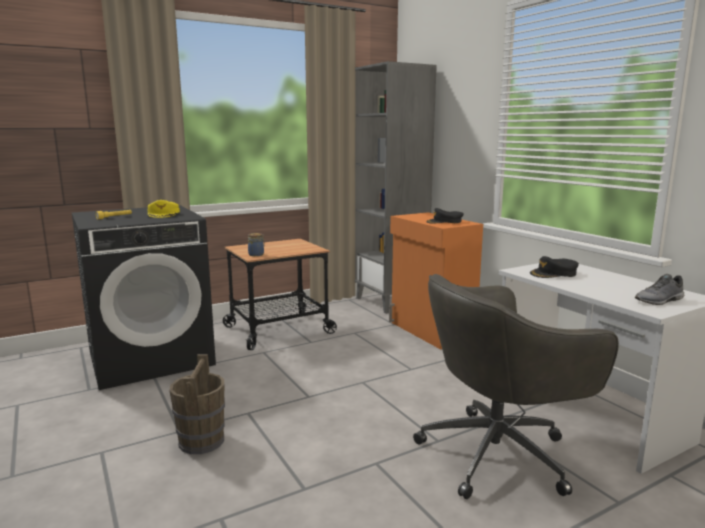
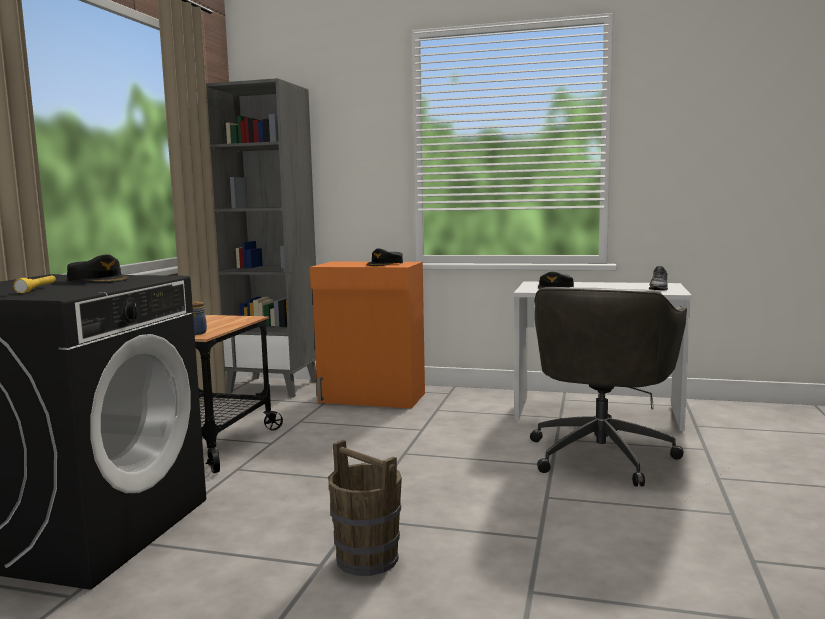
camera: 45 degrees left, 5 degrees down
(164, 214) = (98, 280): yellow cap -> black cap

